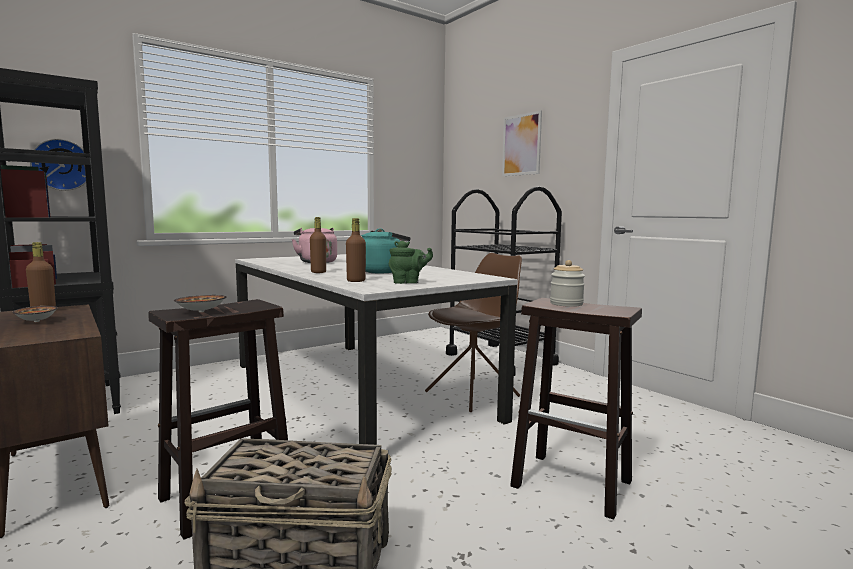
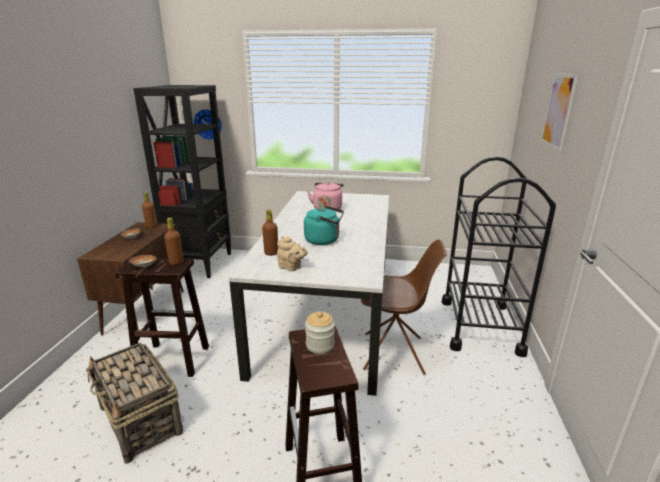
camera: 45 degrees right, 15 degrees up
(318, 272) = (286, 230): brown bottle -> brown bottle (176, 262)
(408, 283) = (291, 267): green teapot -> beige teapot

